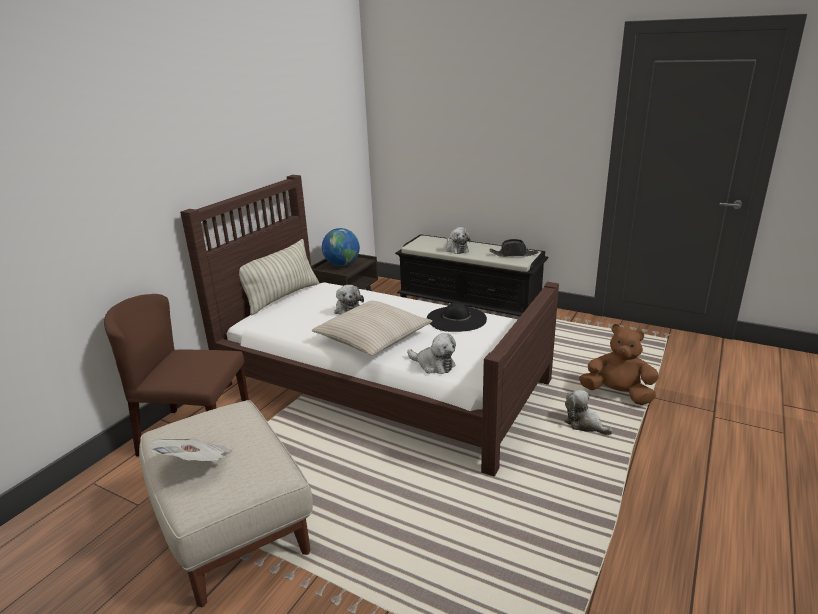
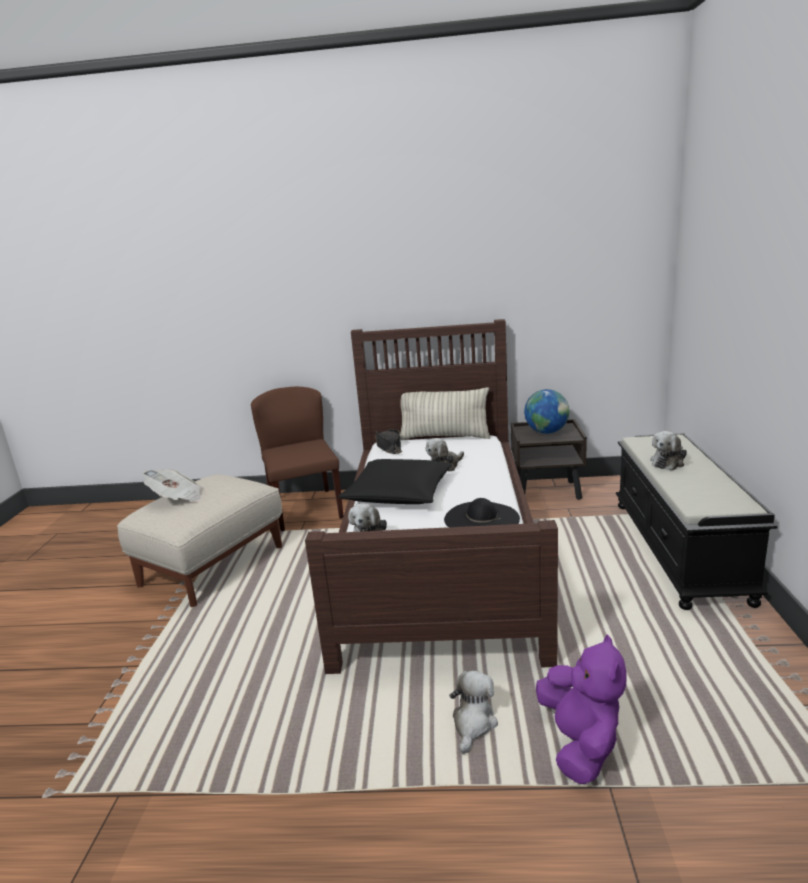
camera: 65 degrees right, 5 degrees down
(372, 338) = (398, 493): beige pillow -> black pillow
(513, 254) = (715, 497): black hat -> black hat (388, 447)
(617, 394) = (580, 744): brown plush toy -> purple plush toy

